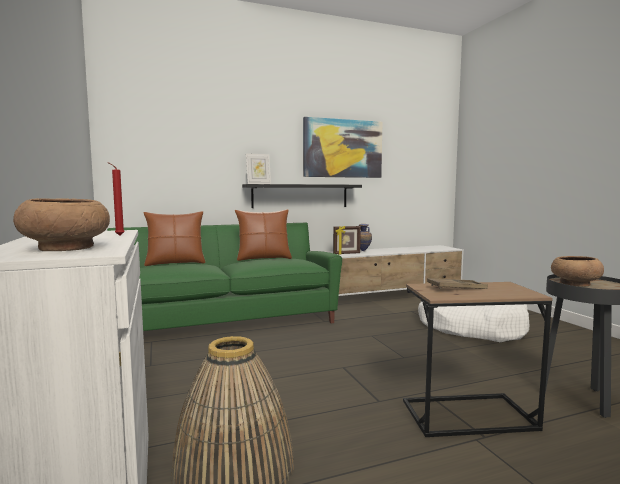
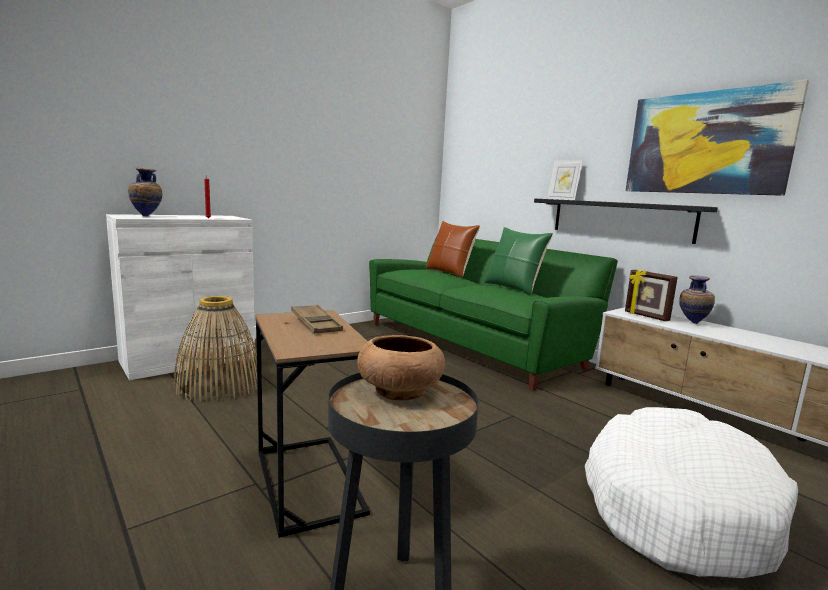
camera: 70 degrees right, 5 degrees up
(67, 248) = (147, 216): brown bowl -> vase
(263, 258) = (513, 288): brown pillow -> green pillow

